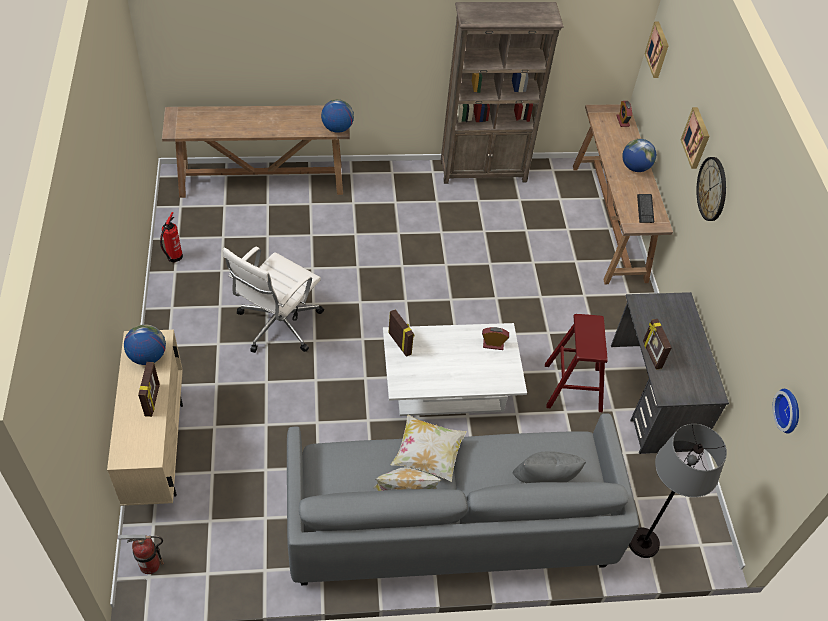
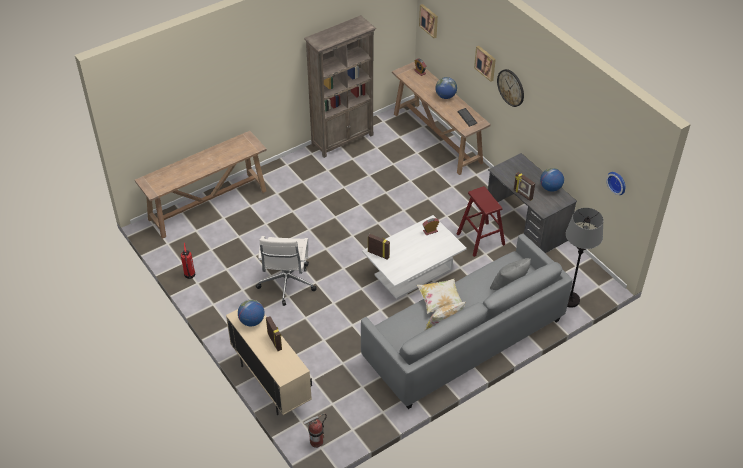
camera: 25 degrees left, 5 degrees down
(337, 128) = (255, 147): globe -> globe (550, 188)

